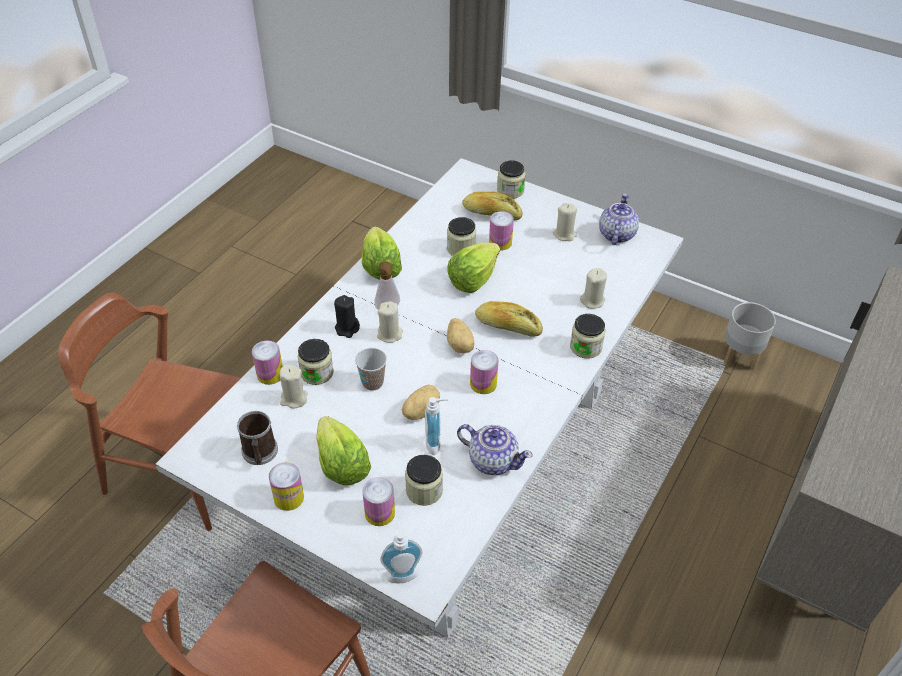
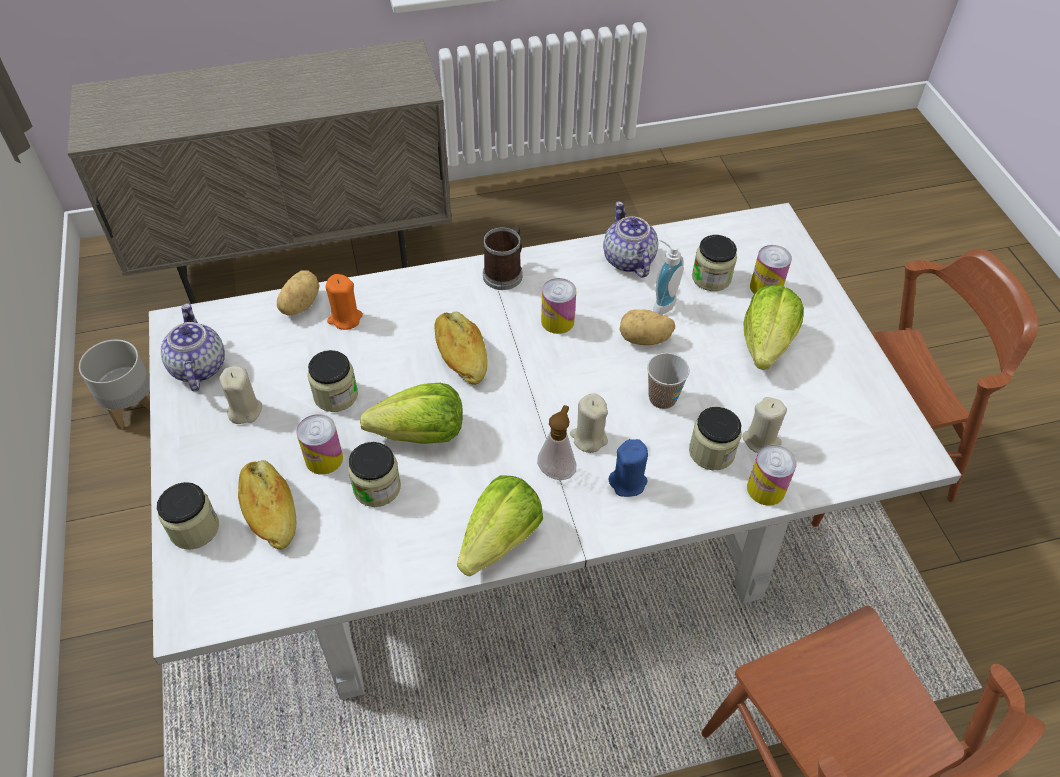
camera: 135 degrees left, 5 degrees up
(260, 454) = (840, 408): mug -> mug (505, 273)
(288, 497) = (839, 350): can -> none
(347, 328) = (628, 482): black candle -> blue candle
(401, 572) = (786, 241): soap dispenser -> none
(460, 345) = (531, 372): potato -> potato (299, 304)
(585, 347) = (422, 284): jar -> jar (336, 395)
(592, 301) = (345, 318): beige candle -> orange candle
(616, 234) = (197, 367): teapot -> teapot turned 105 degrees clockwise

